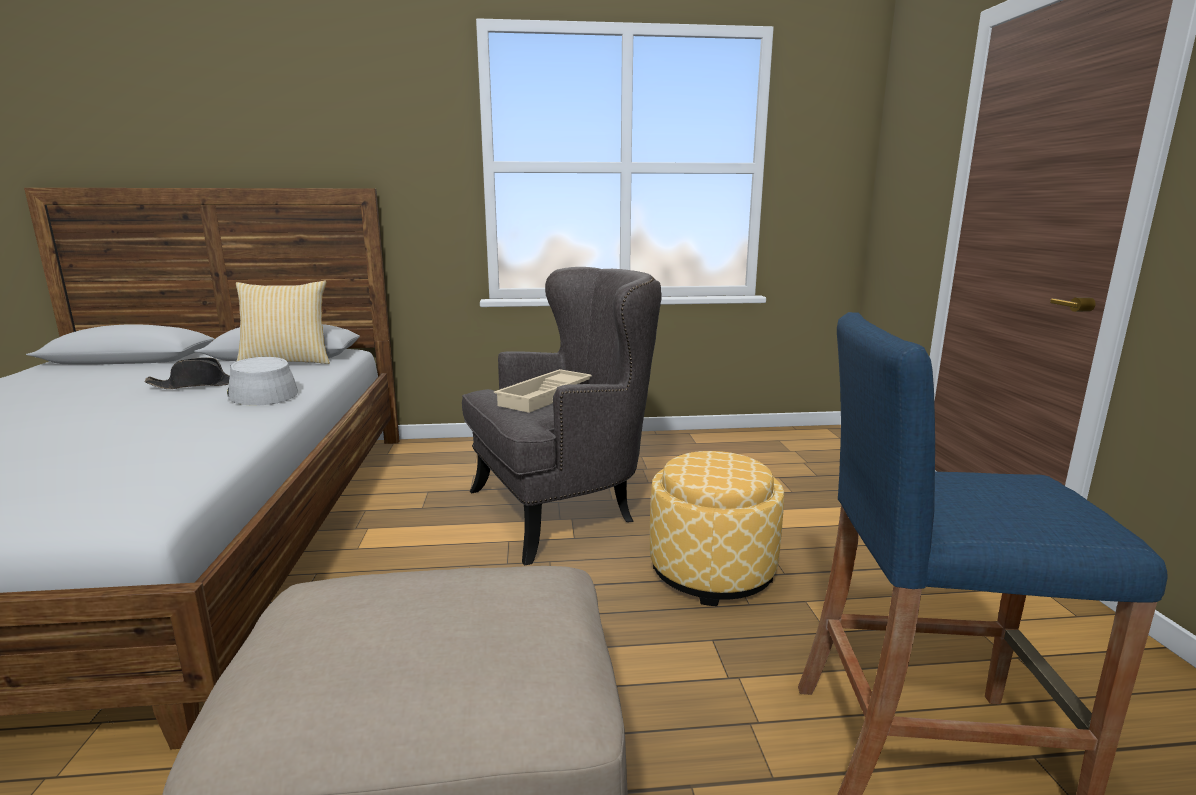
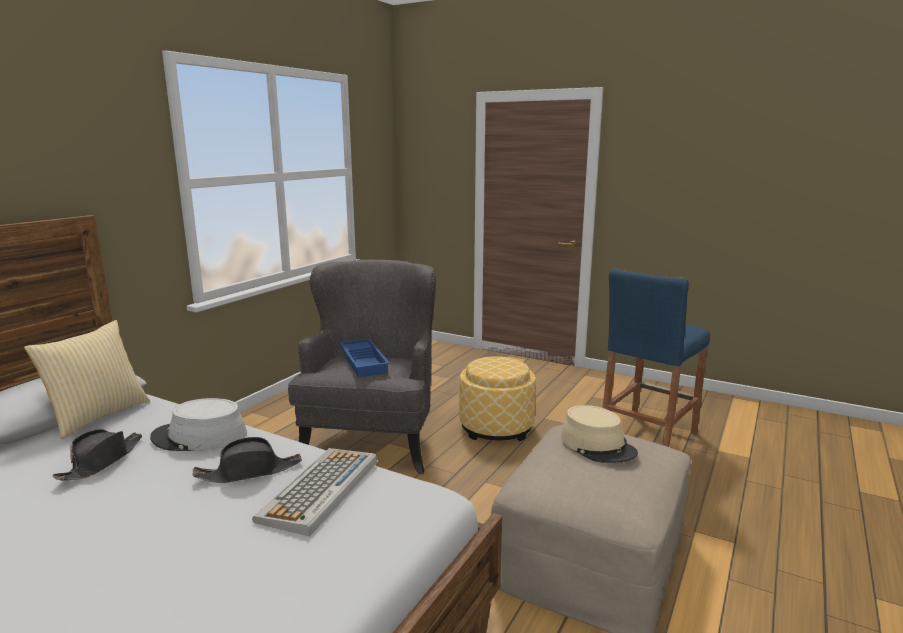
camera: 55 degrees left, 0 degrees up
(148, 457) = (320, 491): none -> keyboard
(189, 424) = (249, 472): none -> black hat
(469, 608) = (598, 445): none -> beige hat
(546, 397) = (365, 362): beige tray -> blue tray

